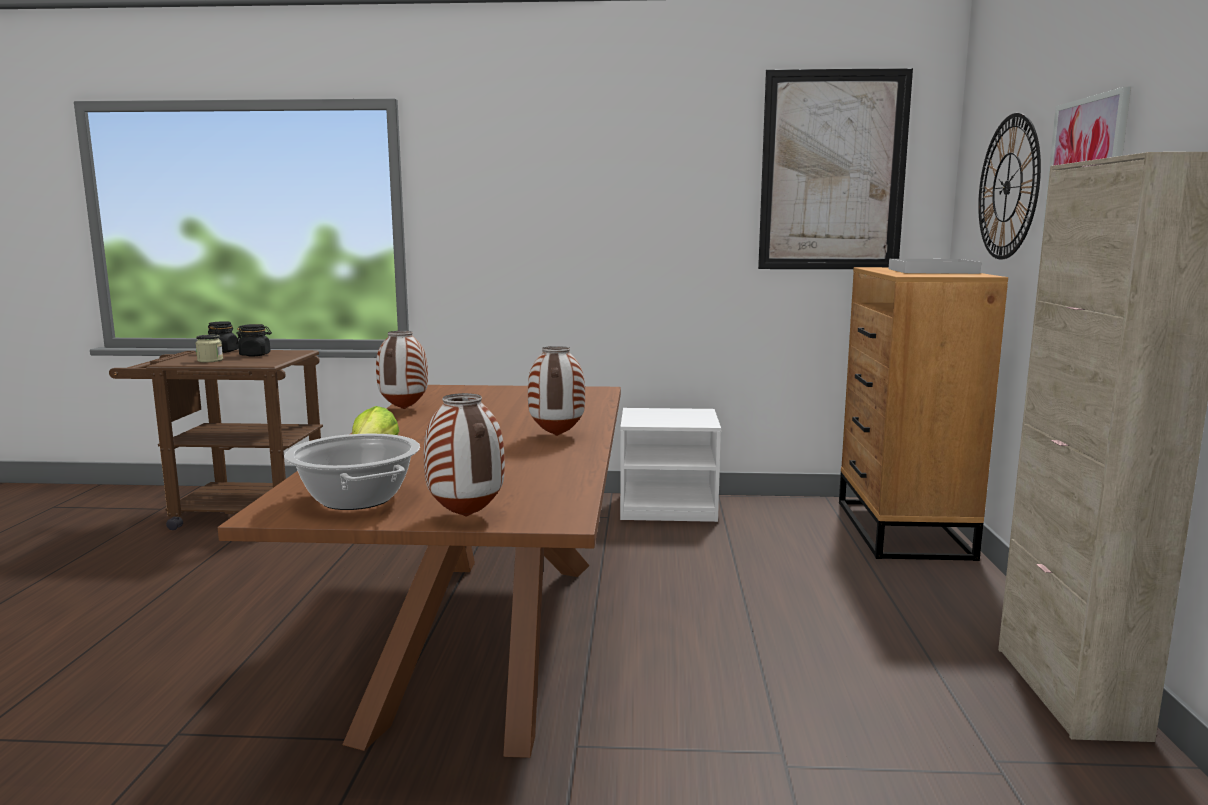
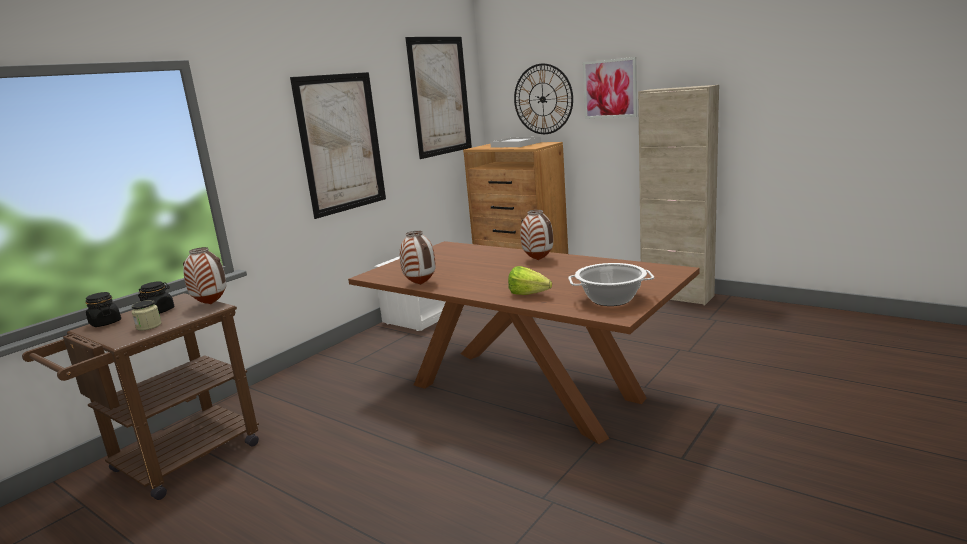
camera: 55 degrees left, 5 degrees up
(465, 516) = (659, 283): vase -> vase (210, 304)
(601, 222) = (341, 143): none -> picture

